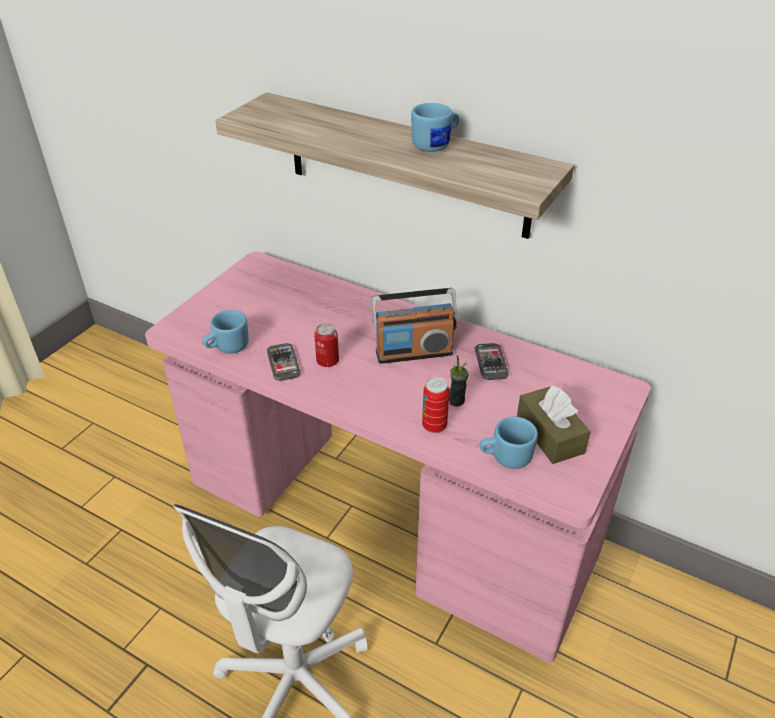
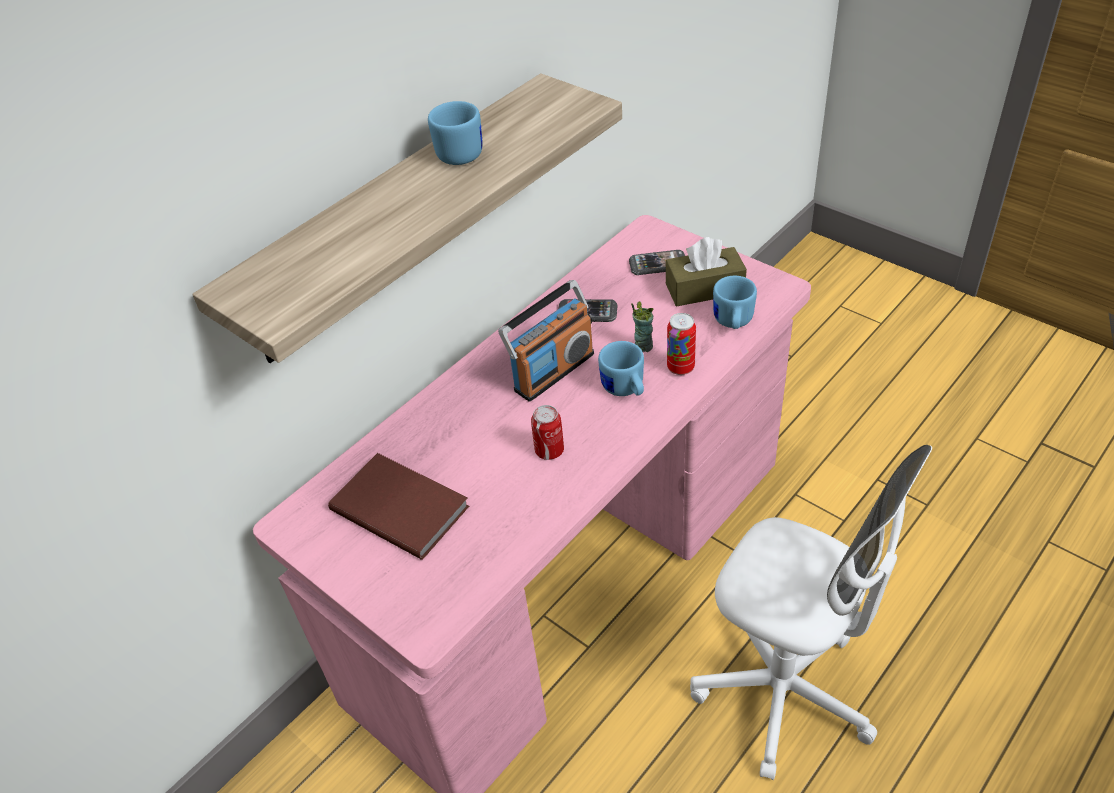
camera: 75 degrees left, 5 degrees up
(227, 348) = (492, 558): blue mug -> blue mug (625, 390)
(271, 302) = (400, 506): none -> brown book
(283, 363) = (542, 495): phone -> phone (658, 264)
(413, 352) = (553, 371): radio -> radio turned 45 degrees clockwise

